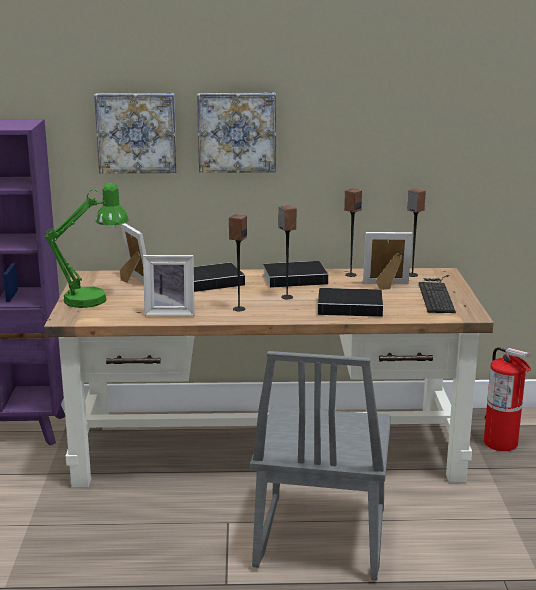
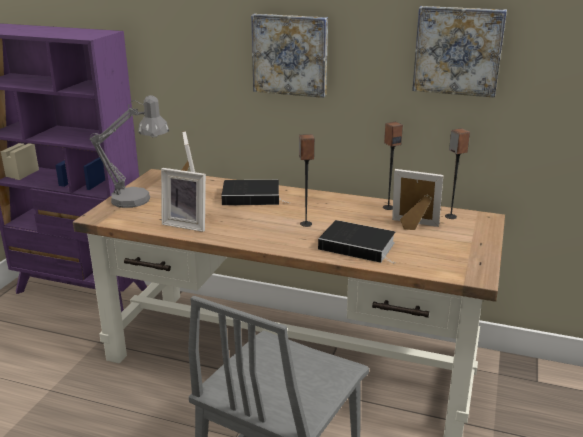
camera: 20 degrees right, 5 degrees up
(95, 298) = (139, 199): green table lamp -> grey table lamp
(136, 132) = (201, 49): picture -> picture (458, 50)
(238, 309) = (250, 230): speaker -> none
(297, 278) = (333, 204): book -> none
(436, 294) = (459, 244): keyboard -> none
(501, 443) = (523, 402): fire extinguisher -> none

